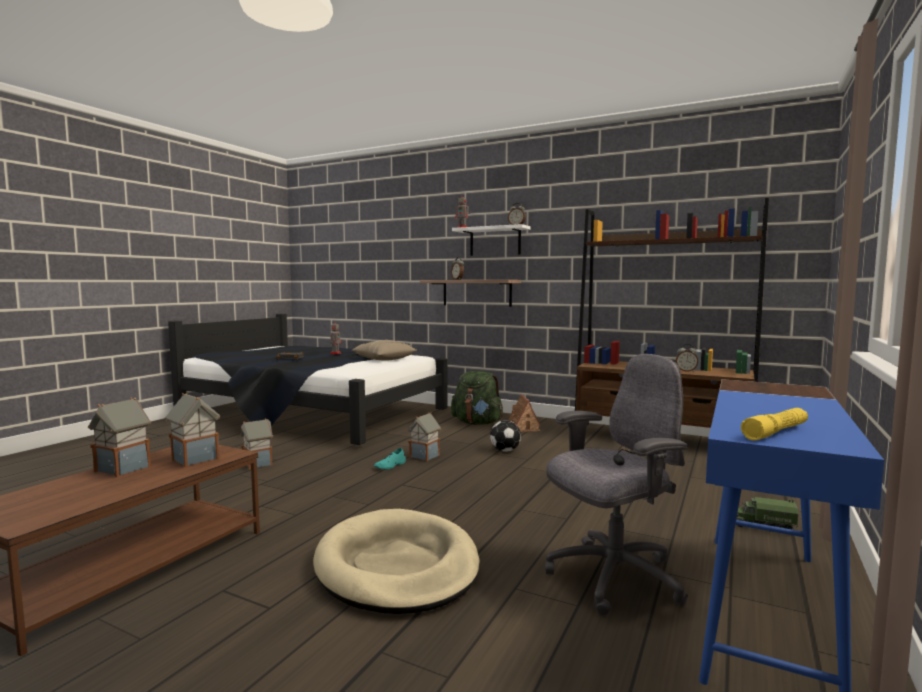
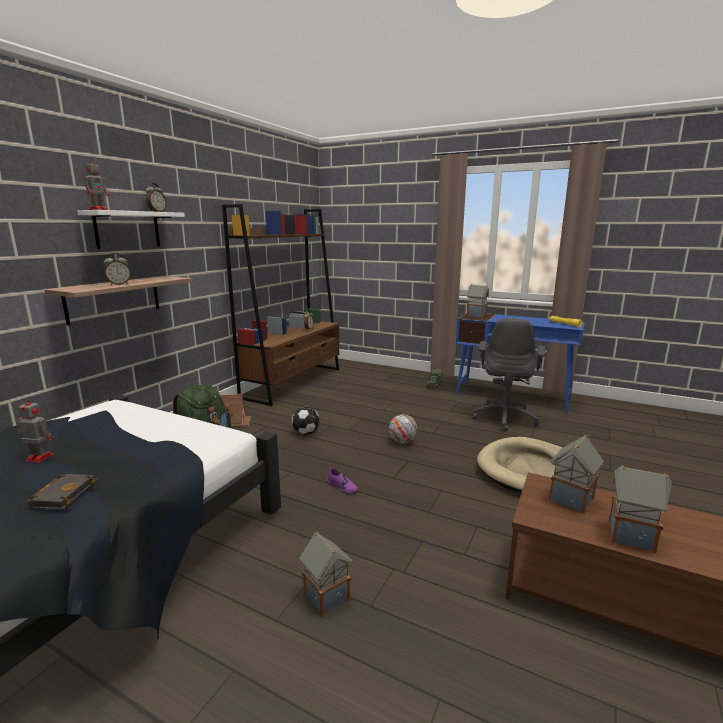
camera: 90 degrees left, 10 degrees up
(384, 359) = (124, 422): beige pillow -> none
(390, 465) = (342, 487): turquoise shoe -> purple shoe
(424, 456) = (314, 469): toy house -> toy house (476, 315)
(489, 491) = (402, 441): none -> football
(612, 577) = (505, 417): grey office chair -> grey office chair turned 135 degrees counterclockwise

